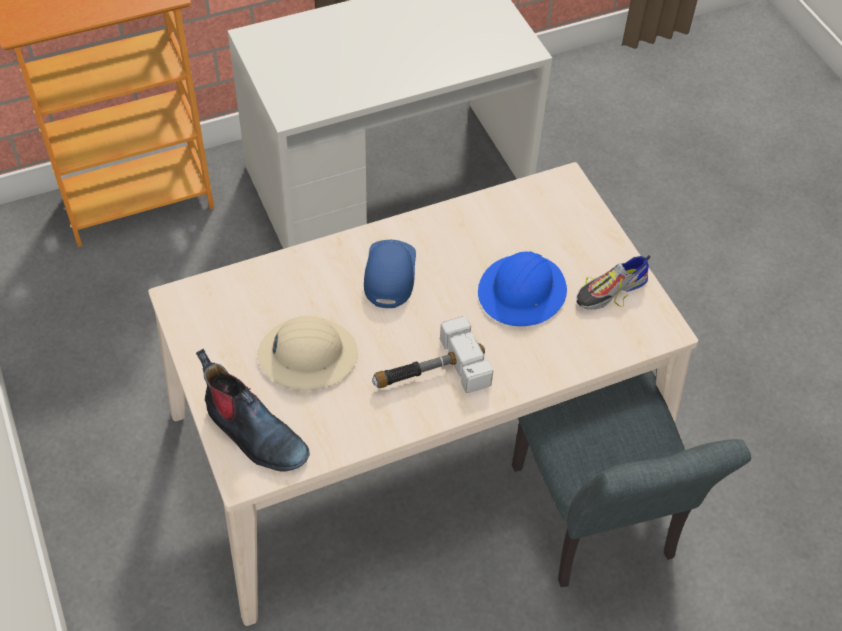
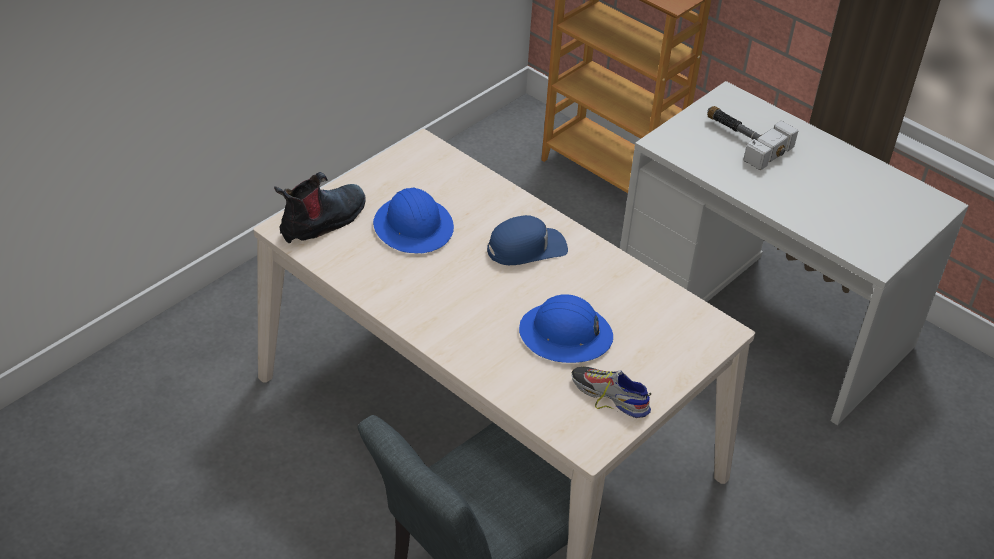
camera: 65 degrees right, 10 degrees down
(253, 434) = (323, 221): boot -> boot turned 150 degrees counterclockwise
(307, 355) = (414, 227): beige hard hat -> blue hard hat
(428, 373) = (438, 299): hammer -> hammer (743, 139)

